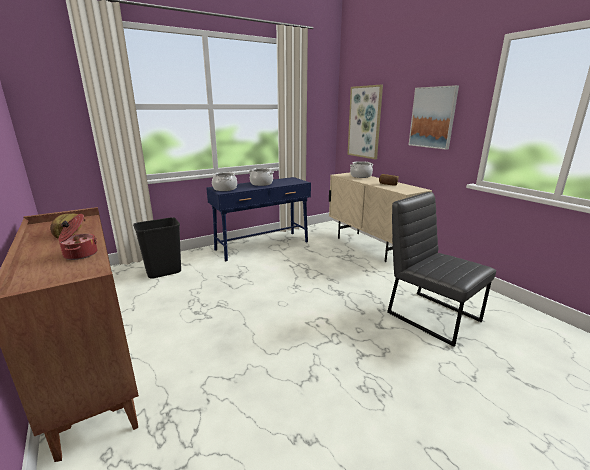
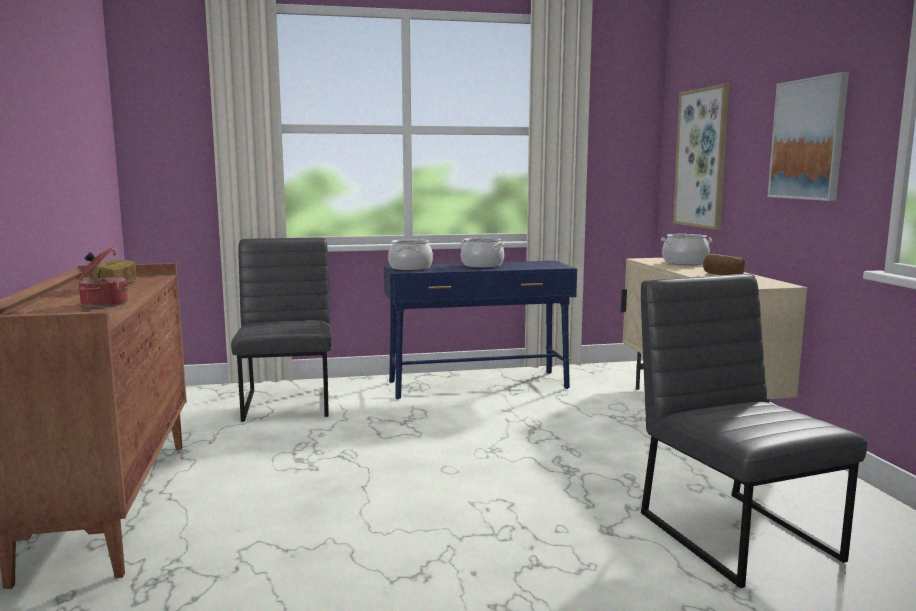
camera: 20 degrees right, 10 degrees down
(164, 272) = (288, 401): black trash can -> grey chair

